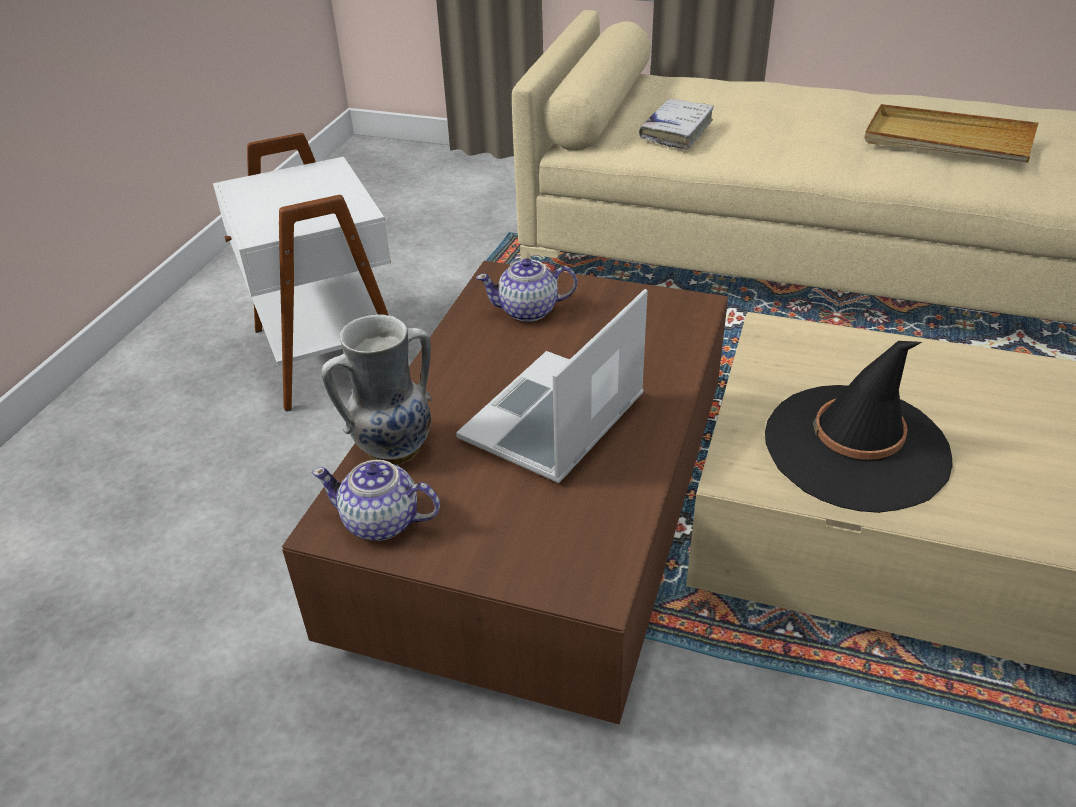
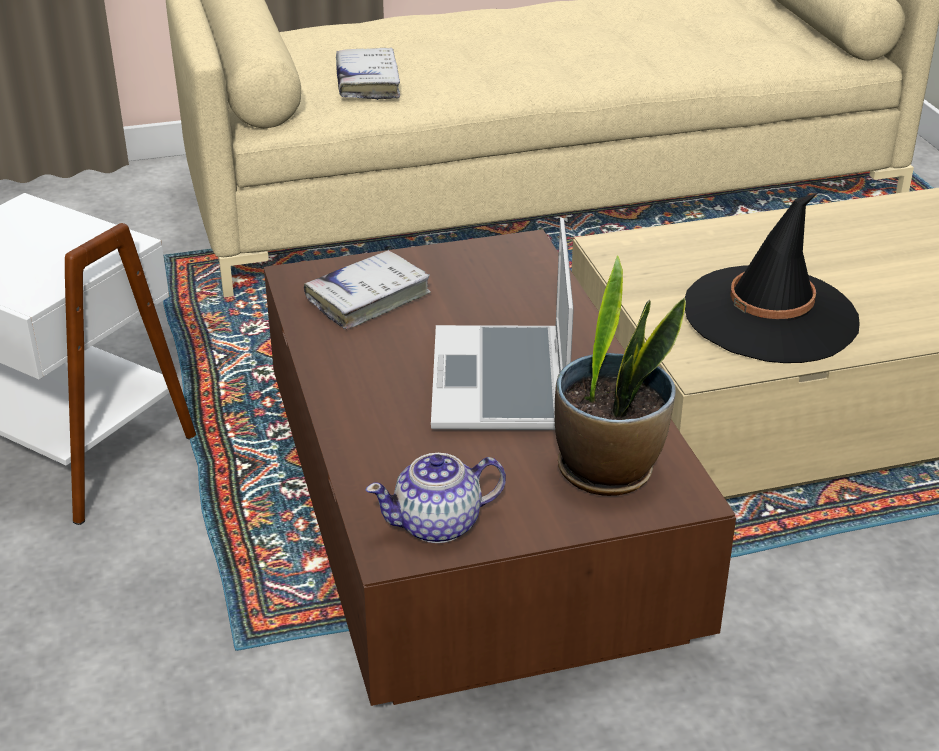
camera: 35 degrees left, 5 degrees down
(393, 447) = (373, 461): vase -> none
(529, 310) = (368, 298): teapot -> white book
(557, 535) = (608, 470): none -> potted plant
(947, 140) = (627, 37): beige tray -> none

